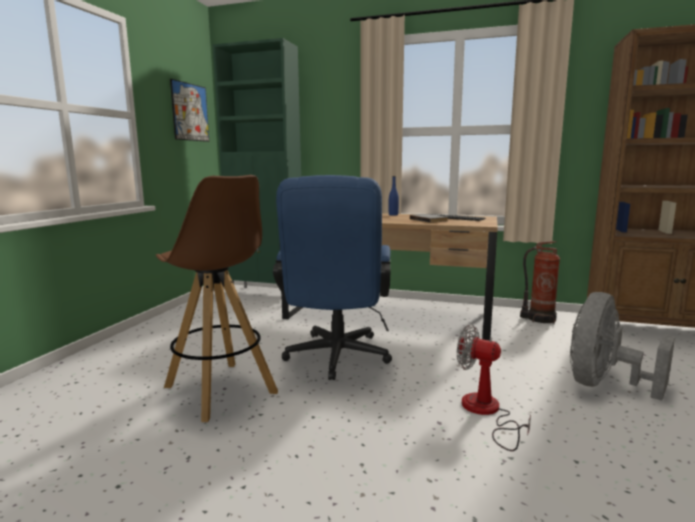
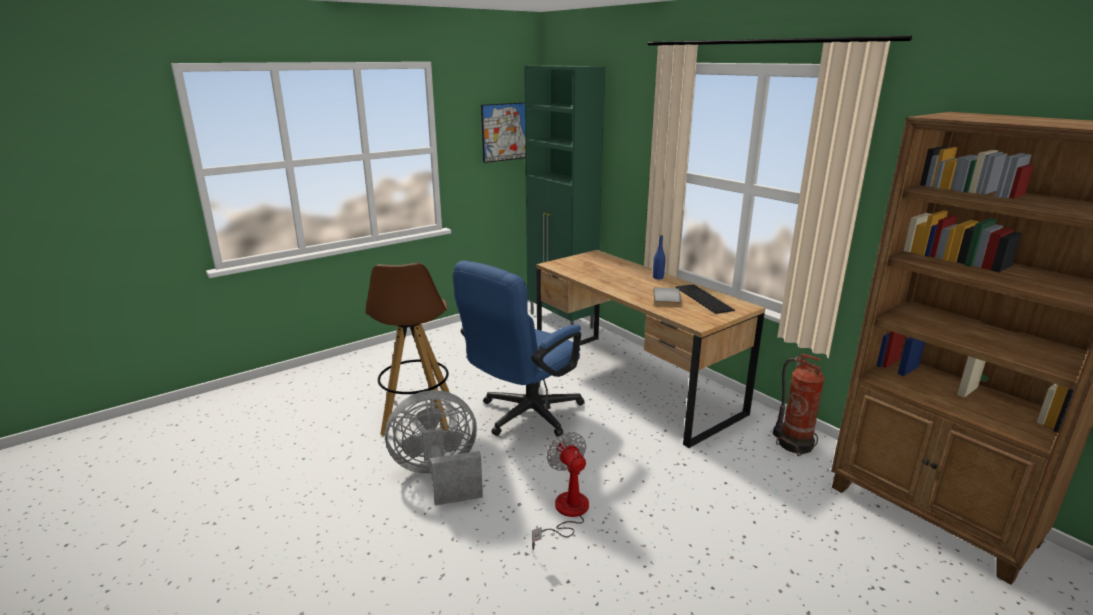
camera: 35 degrees right, 10 degrees up
(604, 385) = (718, 540): grey fan -> grey fan (439, 476)

